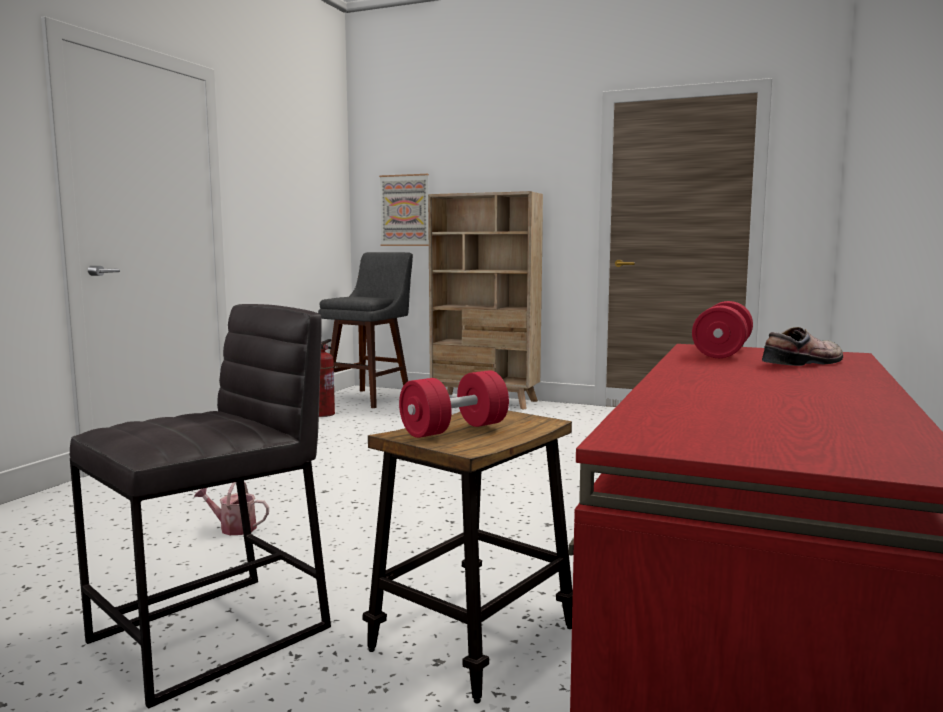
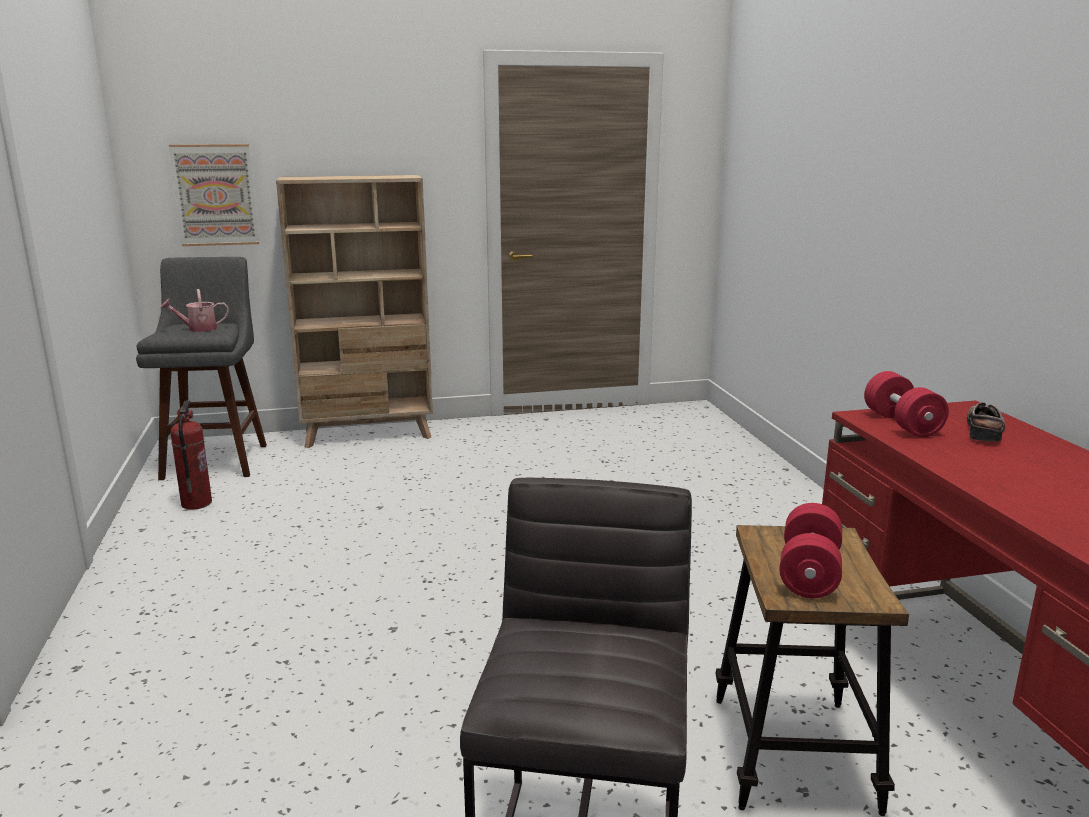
camera: 35 degrees left, 10 degrees up
(233, 528) = (374, 723): watering can -> watering can (198, 329)

